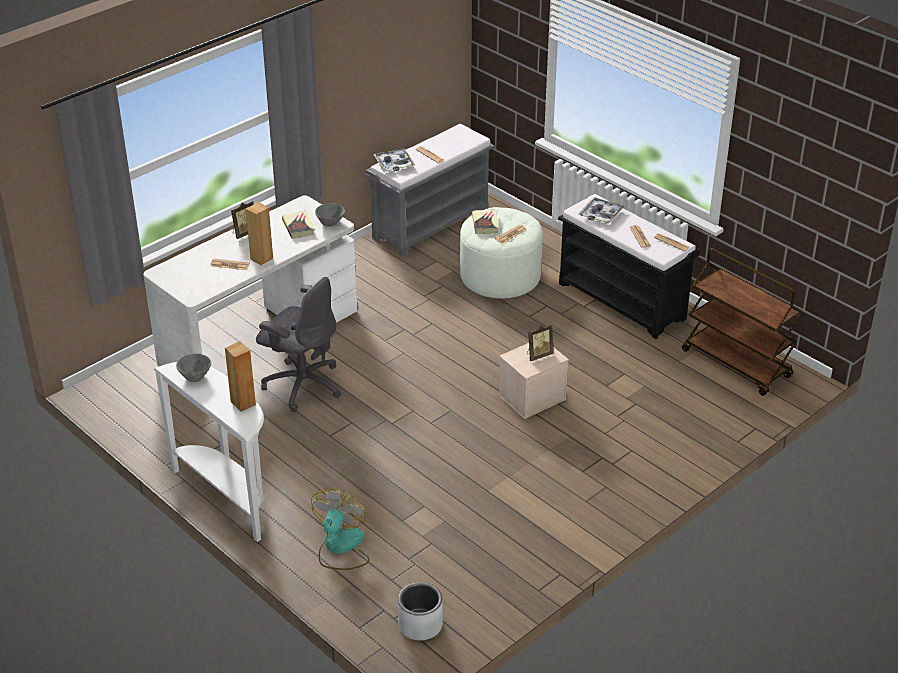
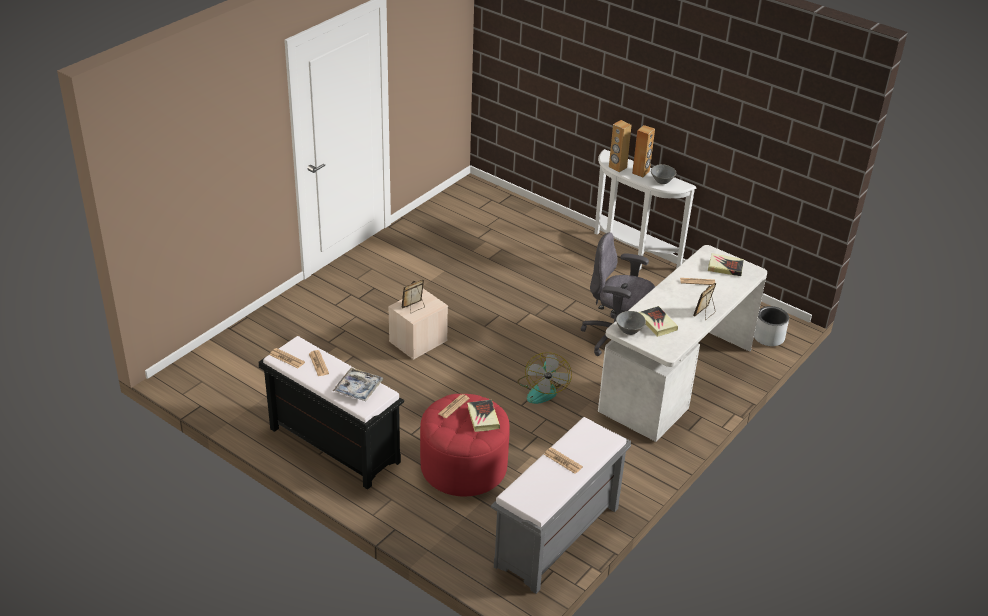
camera: 170 degrees right, 0 degrees up
(187, 278) = (725, 267): none -> book
(261, 258) = (673, 289): brown speaker -> brown speaker (641, 172)
(341, 548) = (538, 232): fan -> fan (542, 389)
(394, 164) = (600, 443): tray -> none
(420, 625) = (475, 197): grey planter -> grey planter (768, 337)
(500, 276) = (463, 467): white ottoman -> red ottoman
(737, 364) = (230, 384): brown cart -> none

